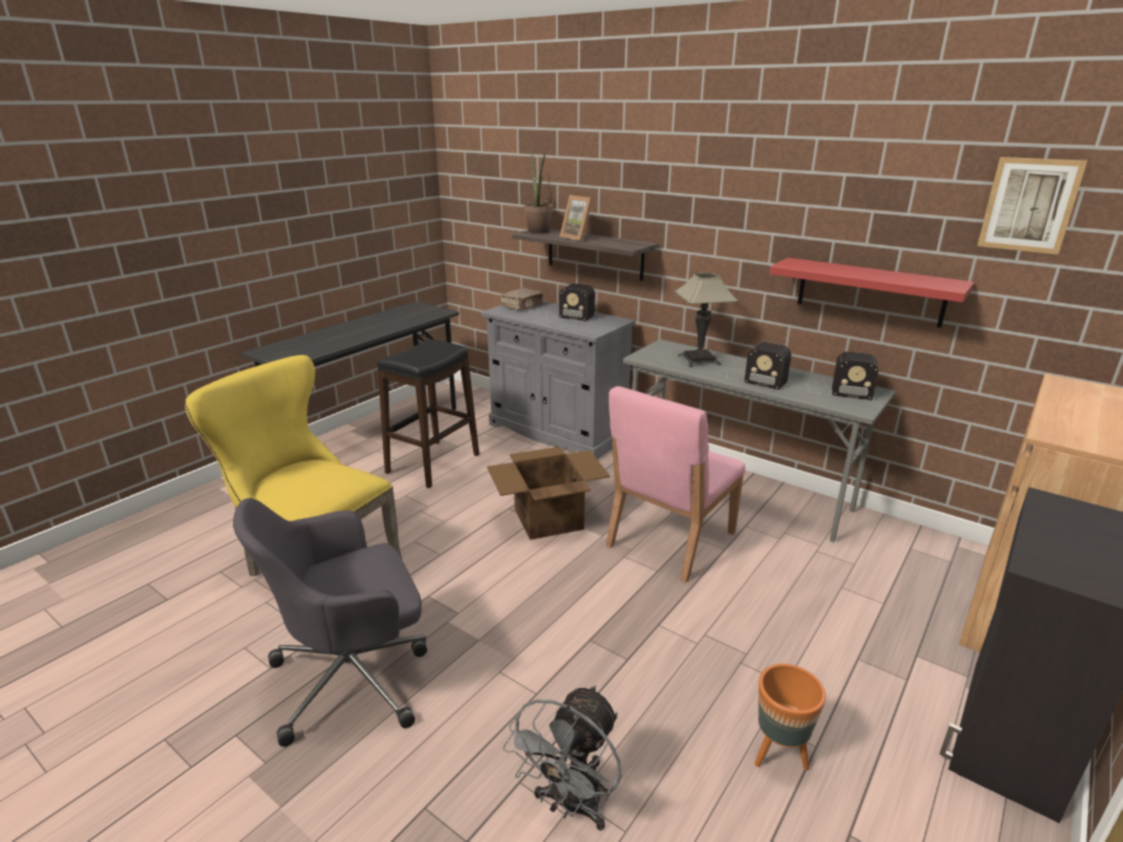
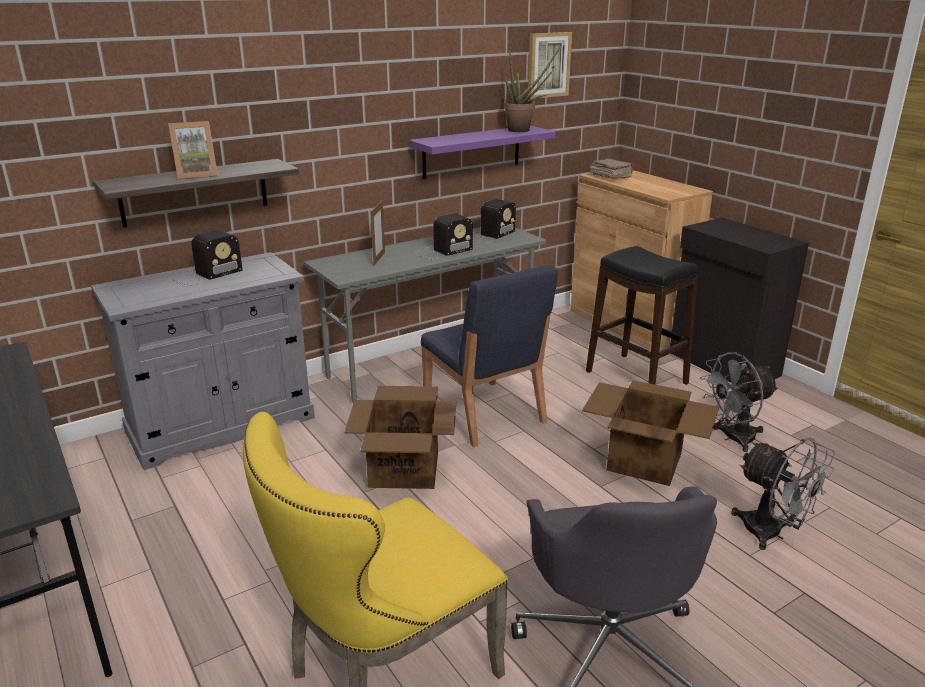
camera: 70 degrees left, 0 degrees up
(433, 464) = (202, 534): black stool -> black stool (636, 377)
(522, 306) = (131, 290): brown book -> brown book (610, 176)
(539, 232) = (128, 183): potted plant -> potted plant (523, 130)
(661, 668) = (643, 460): none -> cardboard box
(669, 540) = (484, 413): pink chair -> blue chair
(699, 360) = (379, 258): table lamp -> picture frame
(779, 755) = (732, 438): orange planter -> grey fan
(870, 292) = (471, 152): red shelf -> purple shelf

